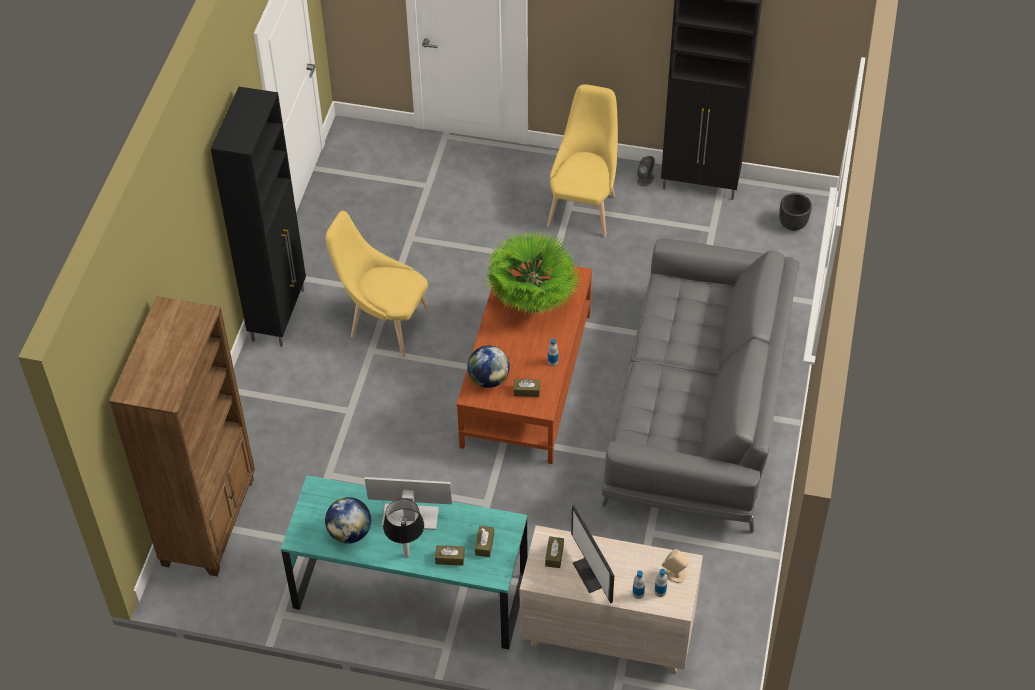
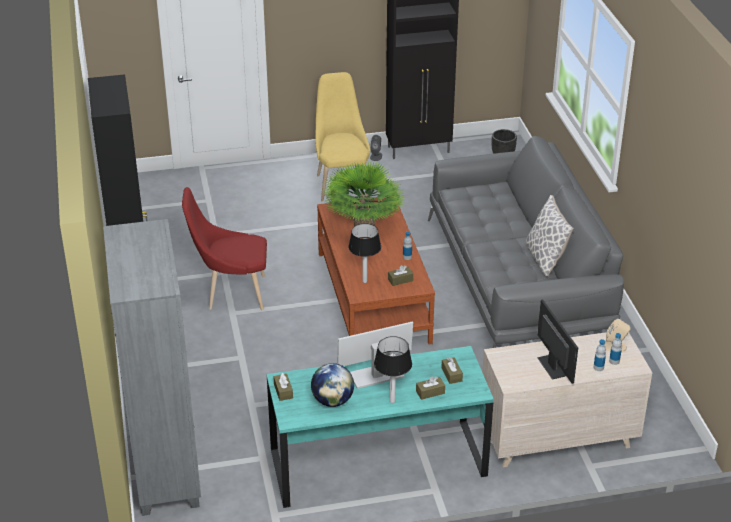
camera: 25 degrees left, 15 degrees down
(210, 521) = (166, 469): brown bookcase -> grey bookcase
(384, 324) = (232, 294): yellow chair -> red chair
(489, 379) = (364, 281): globe -> table lamp
(554, 555) = (514, 363): brown tissue box -> brown tissue box (283, 391)
(592, 574) = (553, 366): monitor -> monitor turned 150 degrees counterclockwise
(705, 414) = (545, 258): none -> pillow

